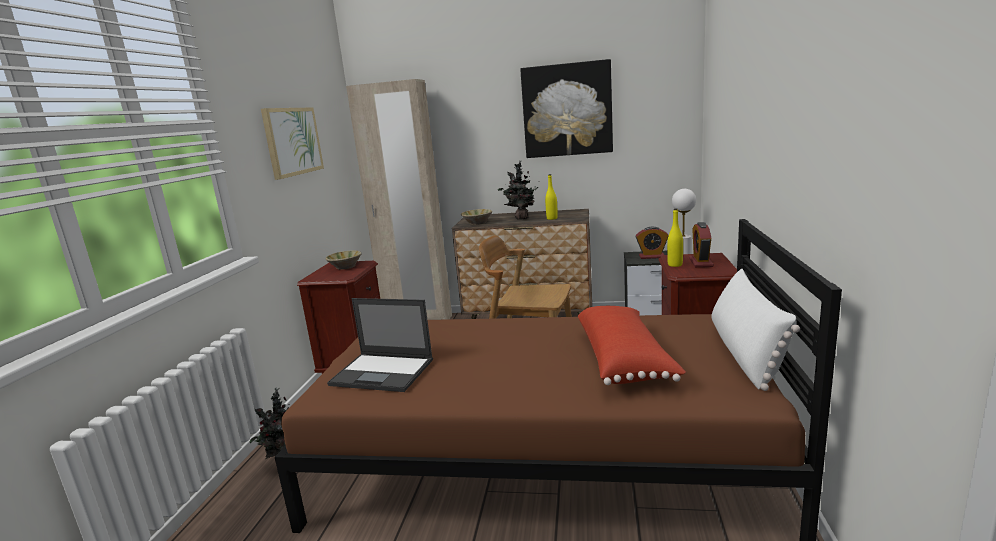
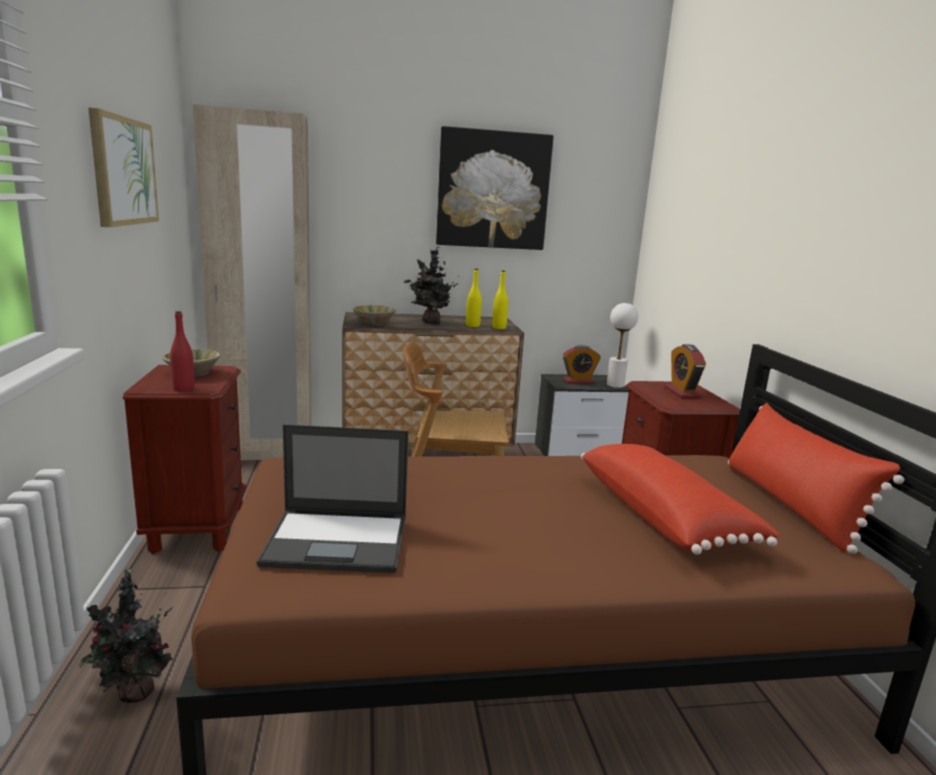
camera: 20 degrees left, 0 degrees up
(333, 277) = (183, 389): none -> red bottle
(675, 265) = (656, 394): yellow bottle -> yellow bottle (499, 328)
(745, 353) = (789, 505): white pillow -> red pillow

